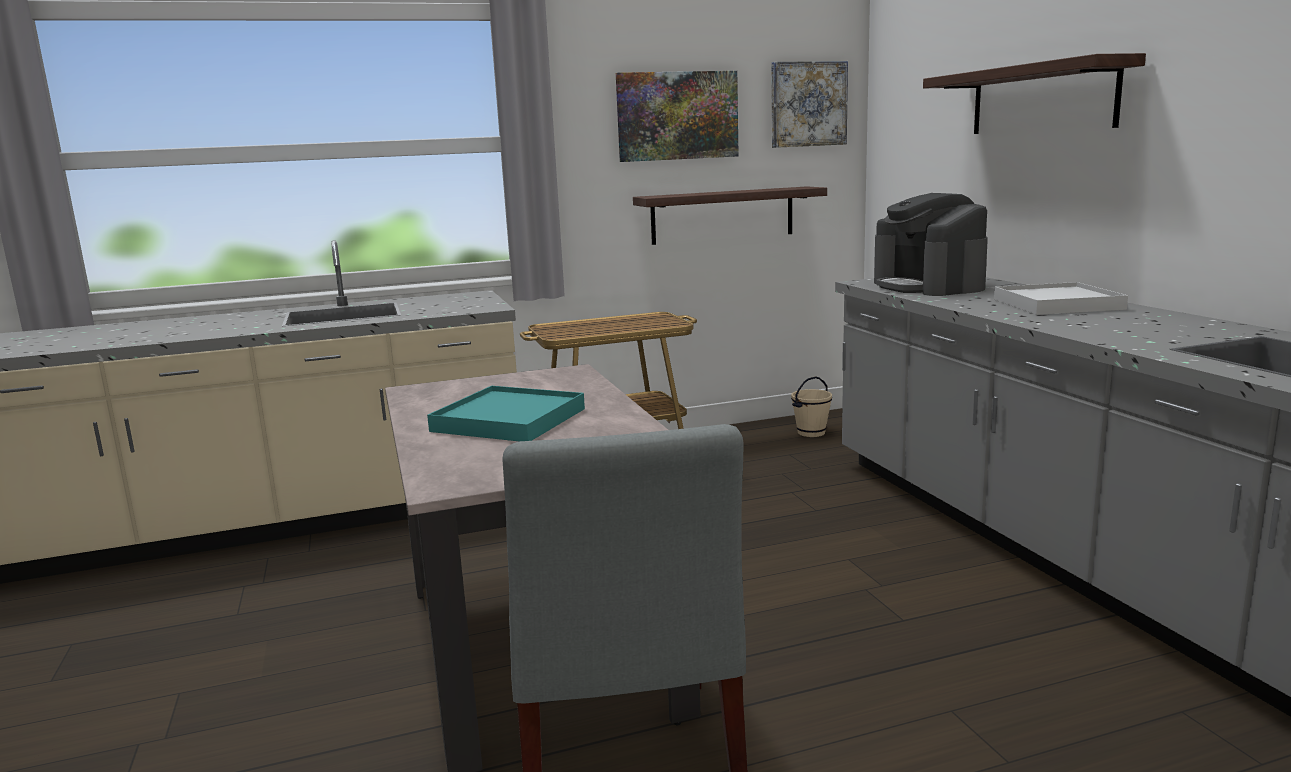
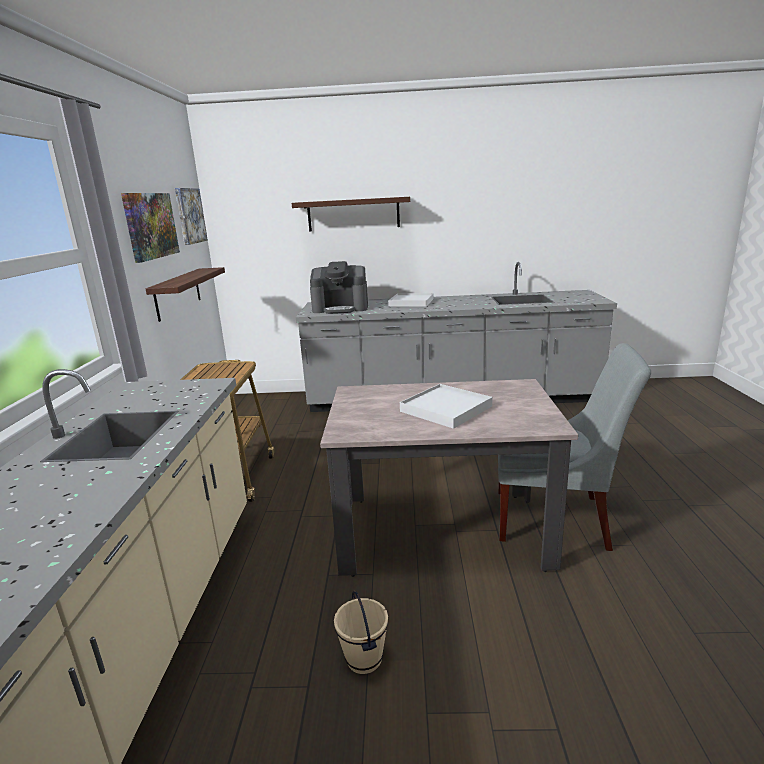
camera: 70 degrees left, 5 degrees up
(508, 420) = (446, 409): turquoise tray -> white tray
(811, 433) = (253, 413): beige bucket -> beige bucket (363, 659)

